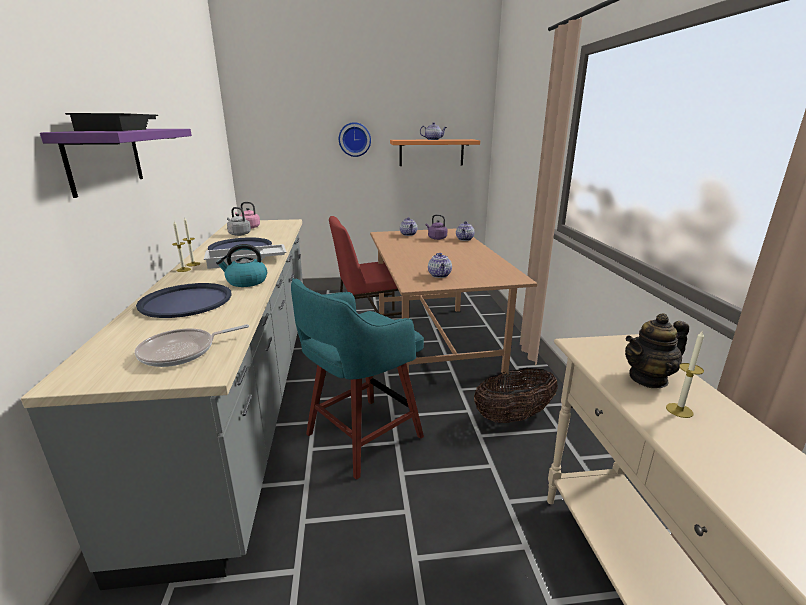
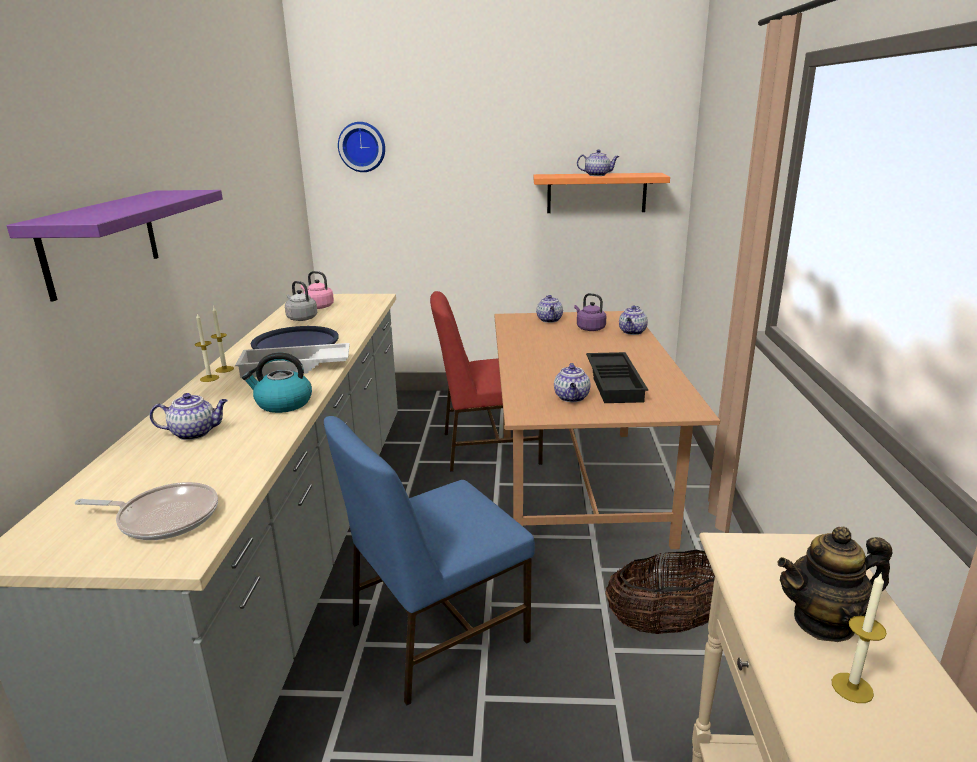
camera: 10 degrees right, 0 degrees up
(122, 129) = (119, 206): black tray -> black tray (616, 383)
(182, 351) = (164, 517): frying pan -> frying pan turned 150 degrees counterclockwise
(186, 301) = (195, 433): blue tray -> teapot
(354, 139) = (481, 174): wall clock -> wall clock (362, 147)
(361, 437) = (435, 633): turquoise stool -> blue chair

